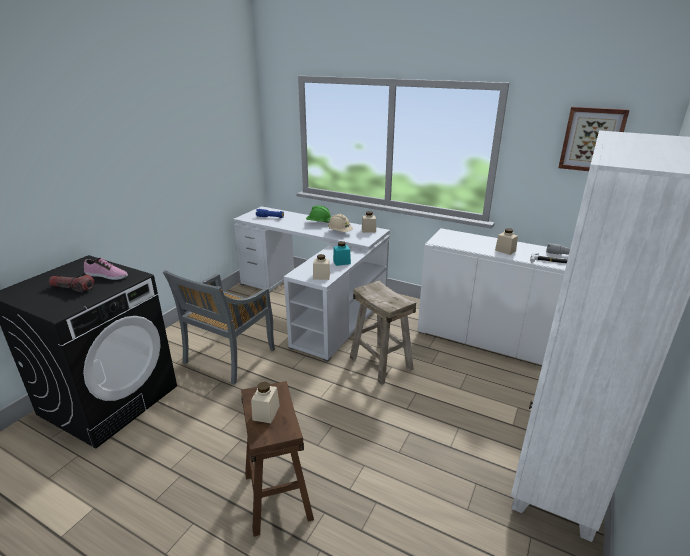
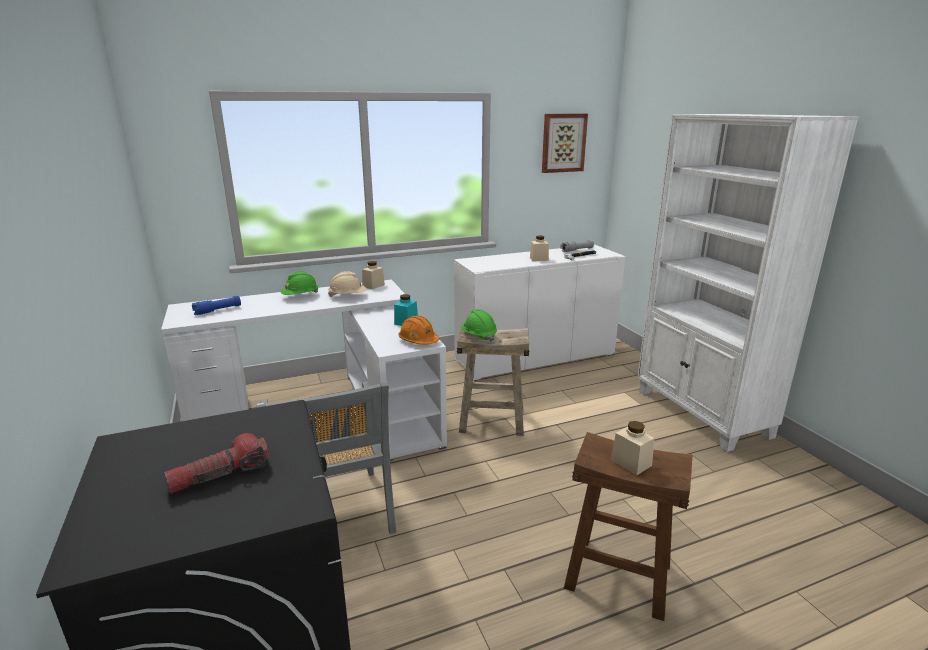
camera: 50 degrees left, 5 degrees down
(106, 275) = (231, 435): shoe -> none
(321, 276) = (418, 340): beige jar -> orange hard hat
(374, 292) = (478, 336): none -> green hard hat

